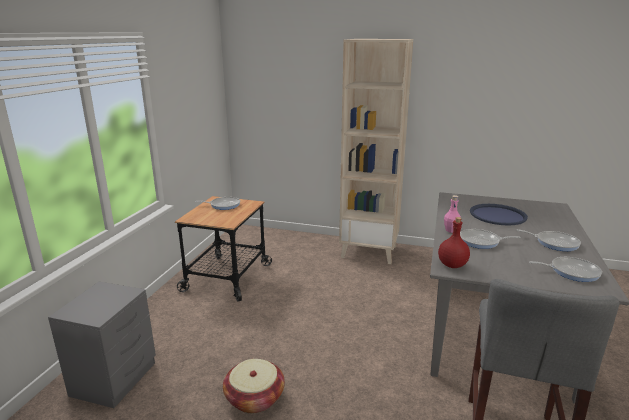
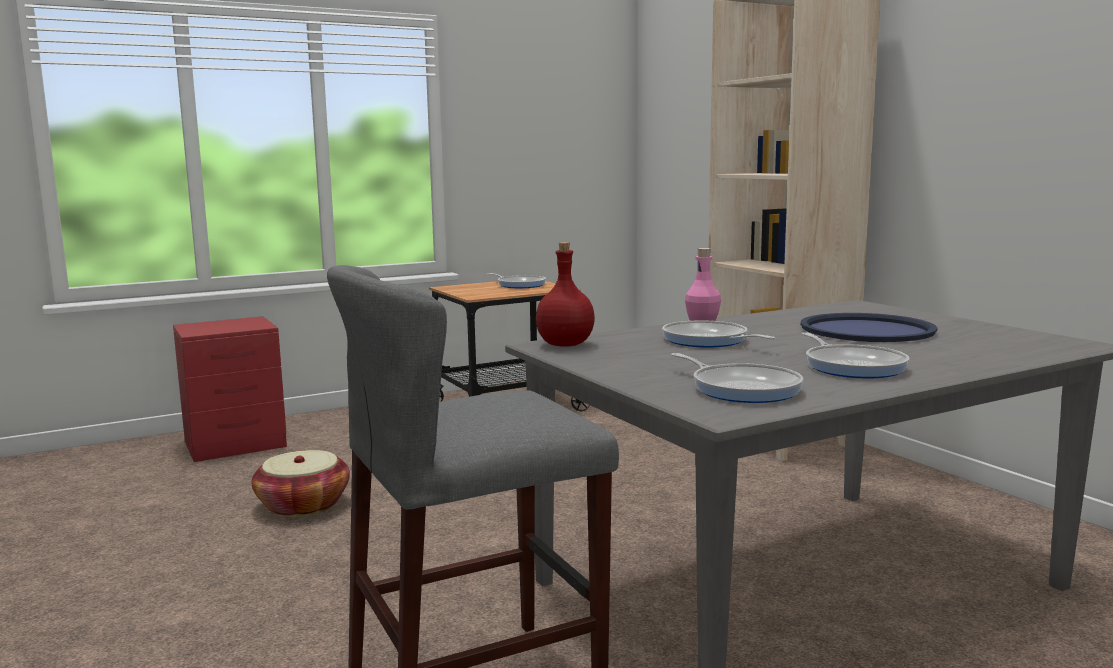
camera: 45 degrees right, 10 degrees down
(116, 378) = (238, 444): grey nightstand -> red nightstand

